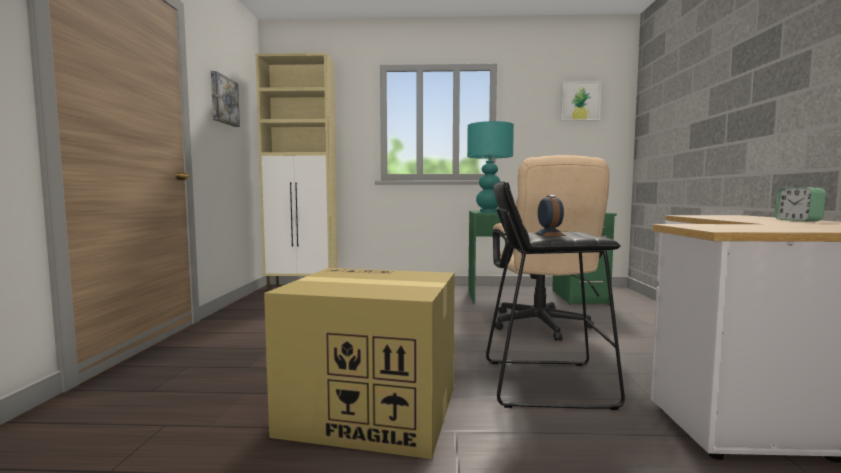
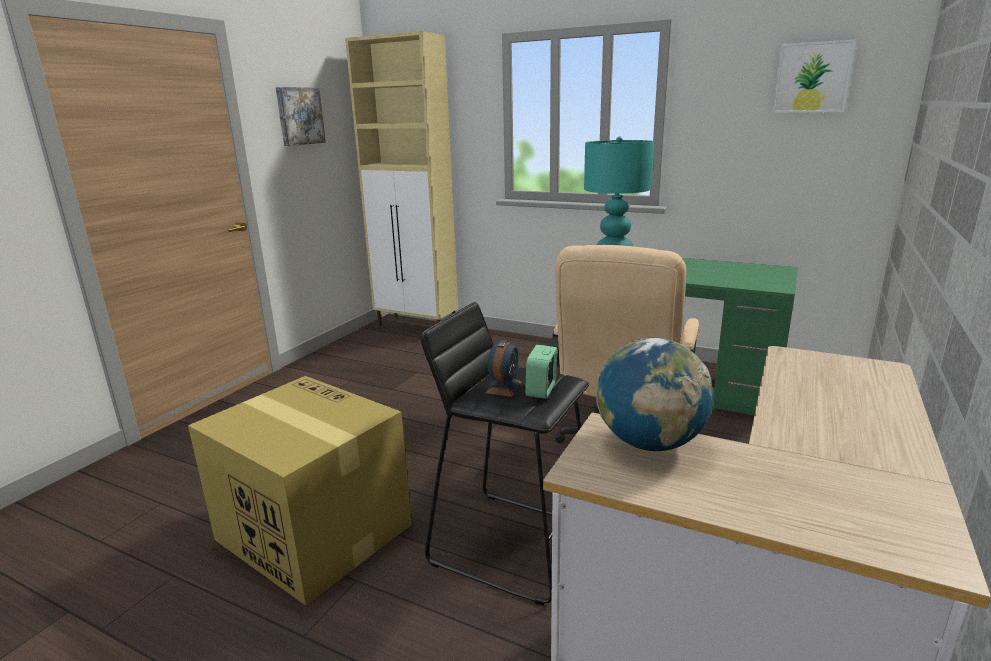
camera: 25 degrees right, 15 degrees up
(722, 225) = (650, 443): none -> globe
(797, 220) = (870, 429): alarm clock -> alarm clock (541, 390)

